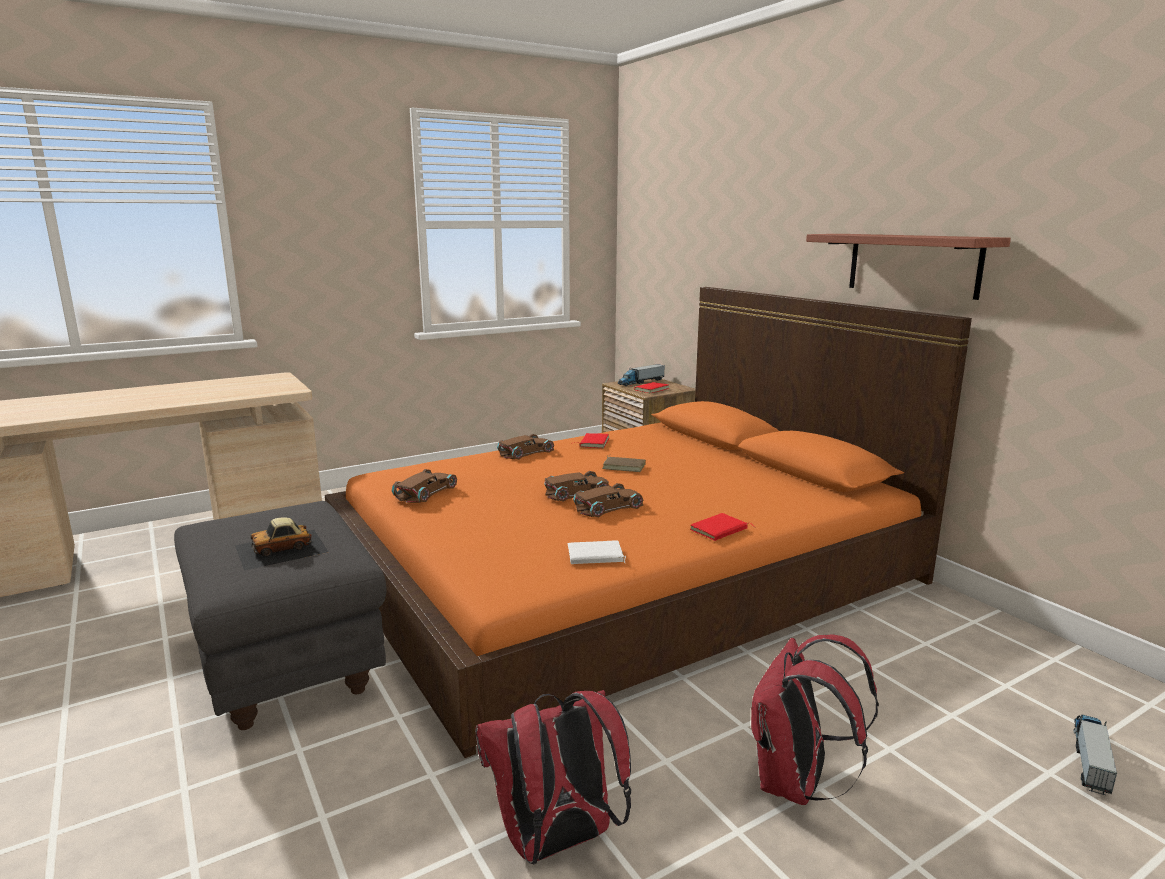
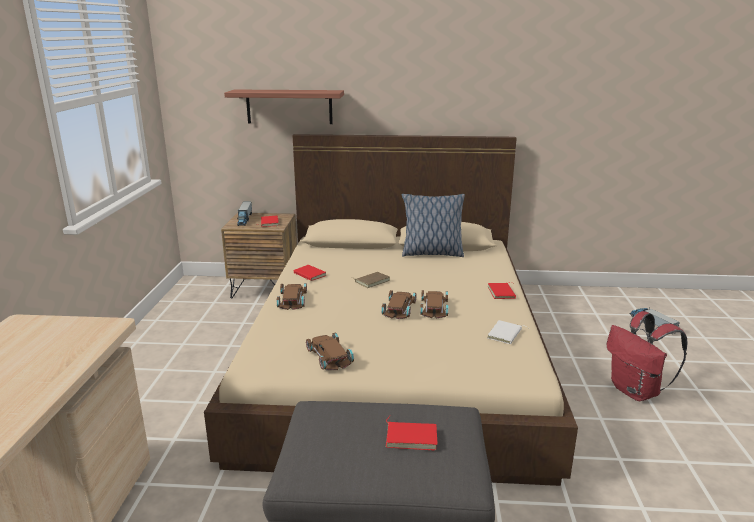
camera: 55 degrees left, 5 degrees up
(282, 548) = (411, 437): toy car -> red book
(556, 842) = (649, 477): red backpack -> none
(624, 571) = (396, 353): orange bed -> beige bed
(764, 471) = (431, 253): none -> pillow
(913, 264) = (473, 108): shelf -> shelf (289, 106)

